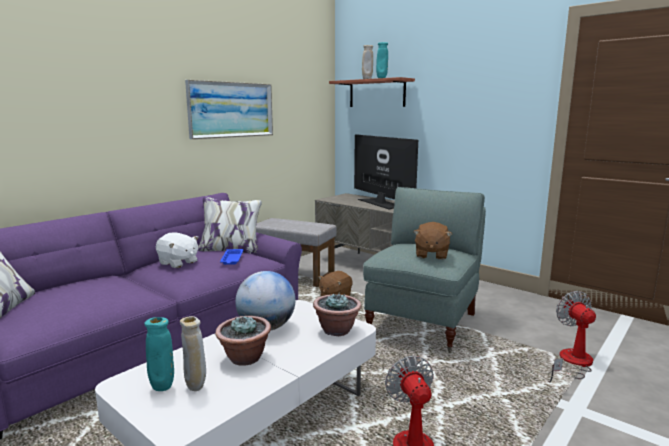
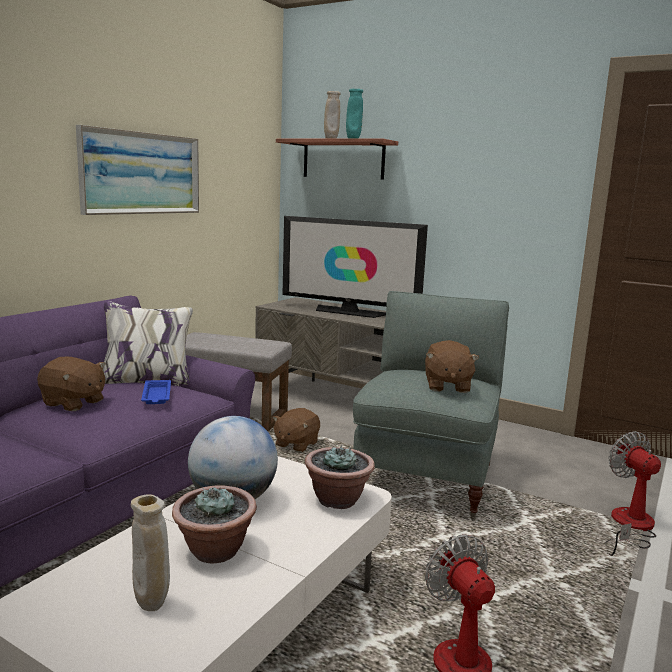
camera: 10 degrees left, 0 degrees up
(162, 388) = (97, 609): turquoise vase -> none
(178, 263) = (73, 403): white plush toy -> brown plush toy
(380, 203) = (349, 312): television -> television turned 150 degrees clockwise

